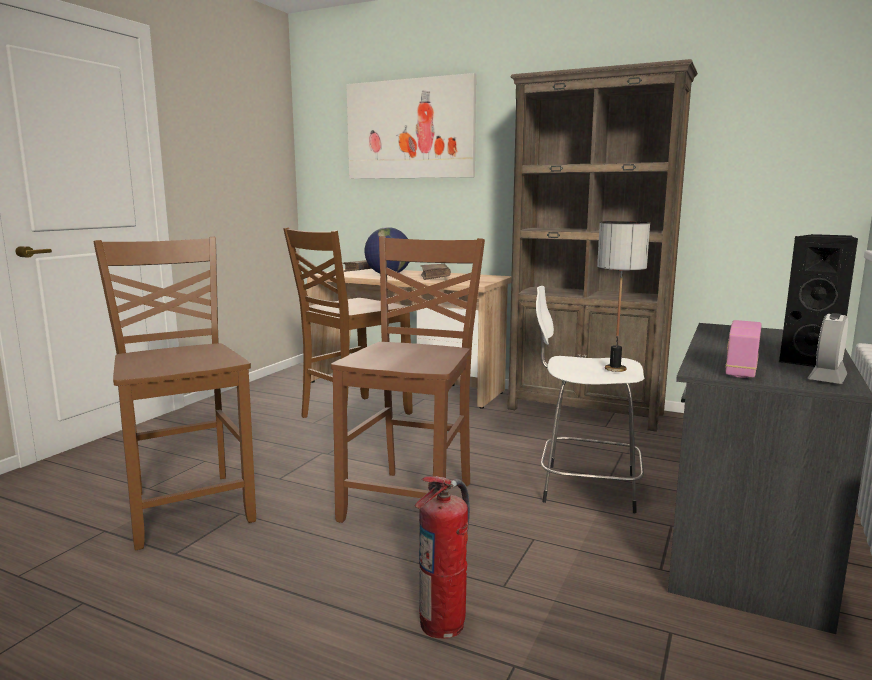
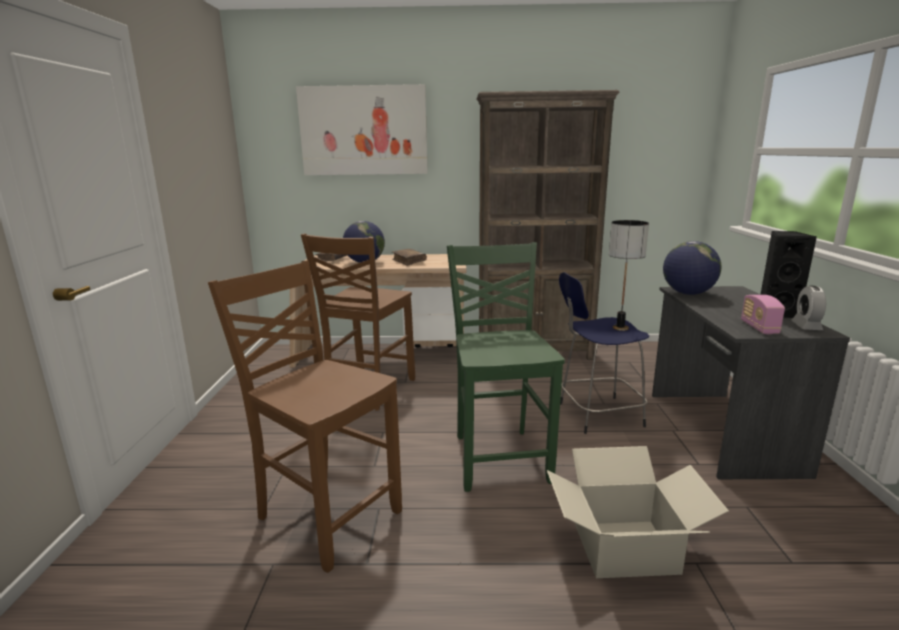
camera: 25 degrees left, 5 degrees up
(412, 501) = (500, 457): brown chair -> green chair
(443, 623) = (626, 549): fire extinguisher -> cardboard box
(585, 487) = (597, 415): white stool -> blue stool
(723, 331) = (688, 293): none -> globe

